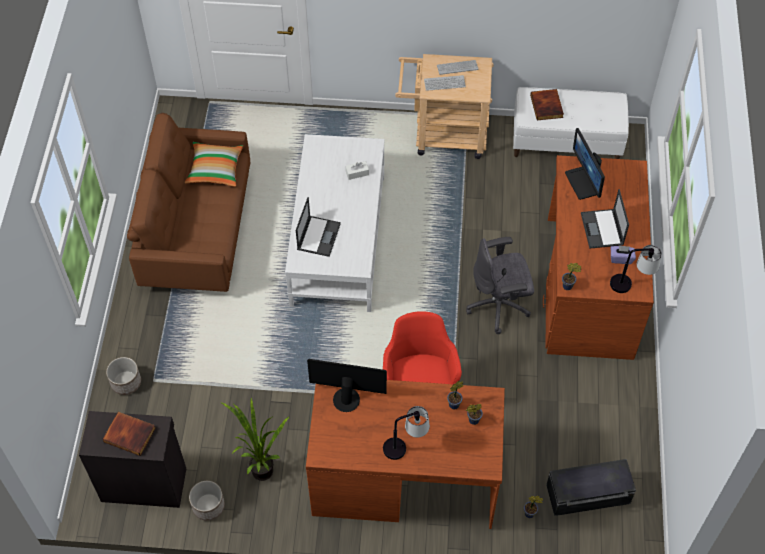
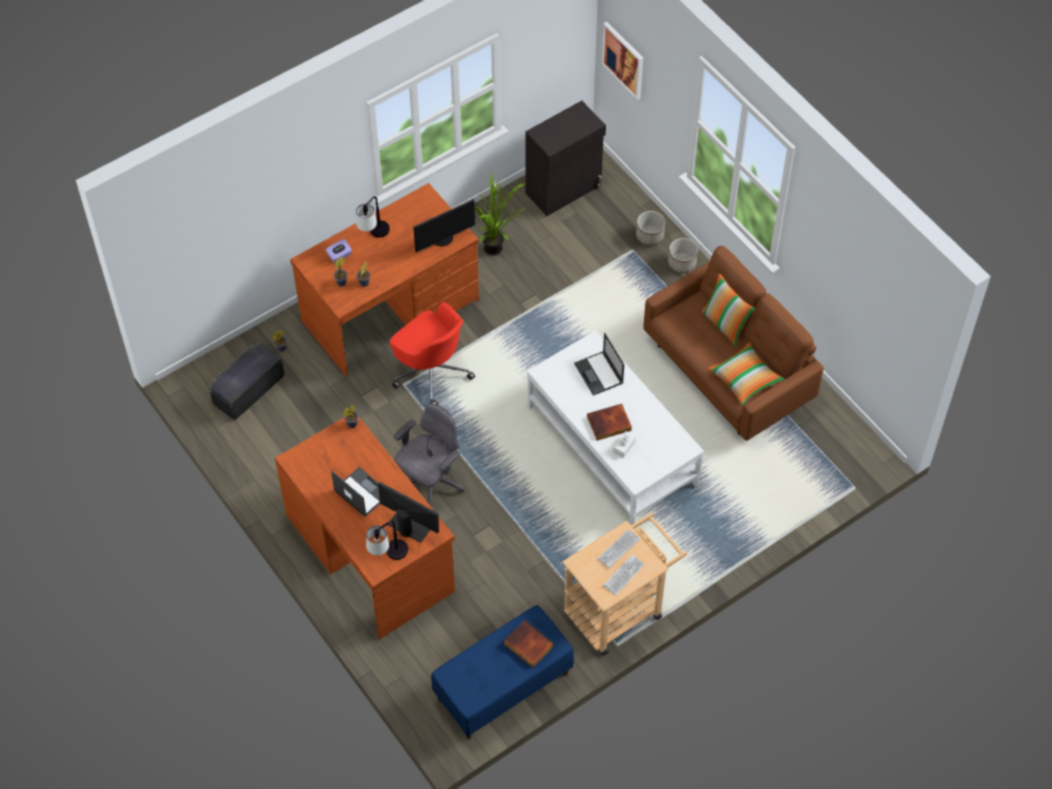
camera: 140 degrees right, 0 degrees up
(31, 389) = (623, 60): none -> picture
(130, 434) = (563, 130): book -> book (609, 424)
(181, 217) = (725, 324): none -> pillow
(208, 506) = (507, 206): planter -> planter (682, 263)
(566, 142) = (503, 687): white bench -> blue bench
(621, 258) = (327, 477): purple tissue box -> purple tissue box (339, 256)
(631, 284) = (303, 460): table lamp -> table lamp (388, 556)

